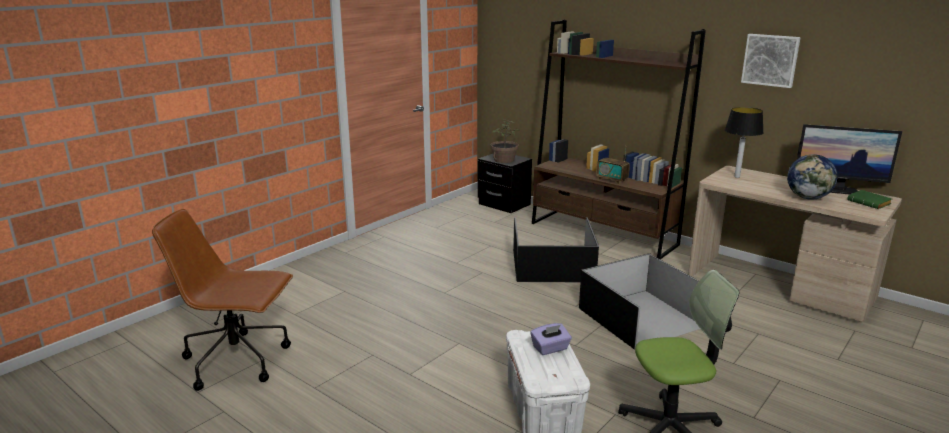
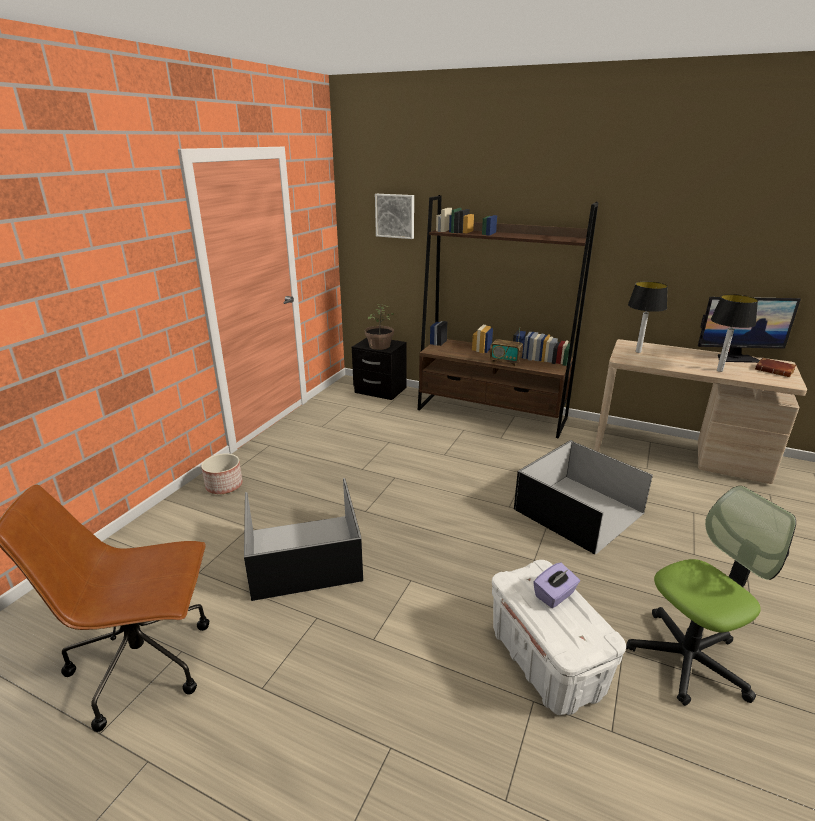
camera: 15 degrees left, 5 degrees up
(335, 261) = (224, 486): none -> planter
(554, 265) = (463, 458): black storage box -> black storage box (305, 554)
(770, 60) = (666, 232): picture -> picture (395, 216)
(808, 198) = (720, 370): globe -> table lamp
(870, 203) = (775, 370): green book -> brown book

